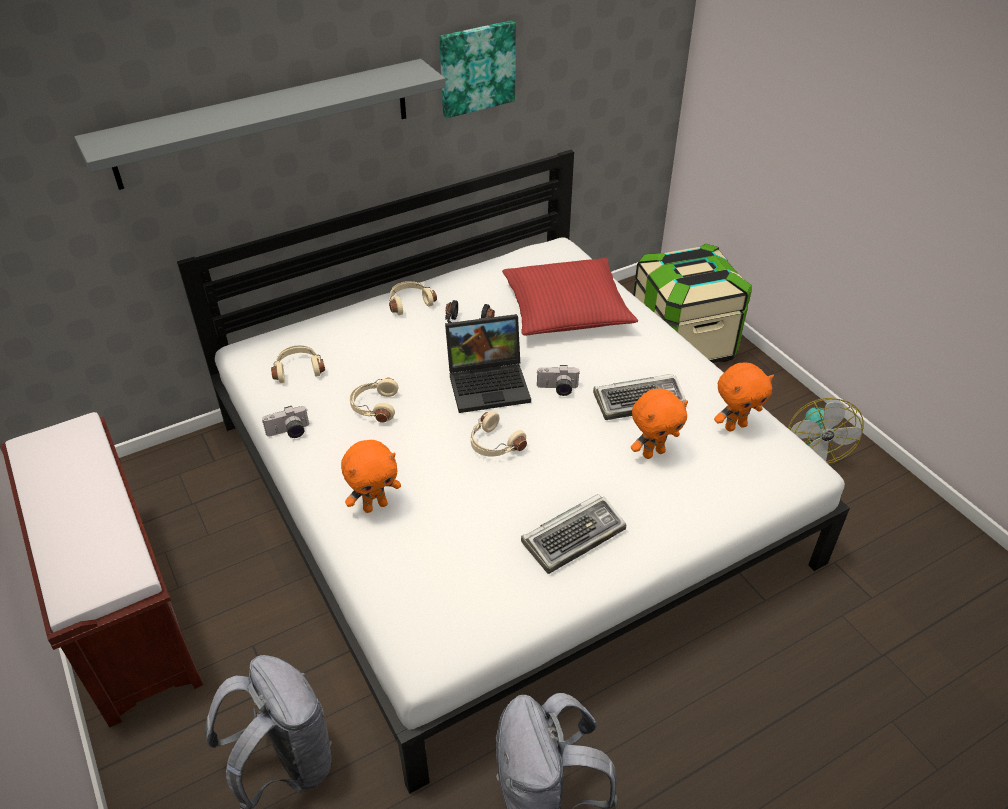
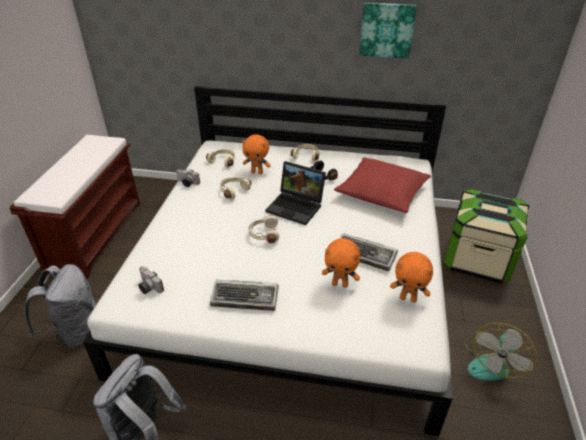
camera: 40 degrees right, 5 degrees down
(265, 123) = (252, 26): grey shelf -> none
(375, 505) = (180, 230): orange plush toy -> orange plush toy (257, 172)
(557, 389) = (327, 226): camera -> camera (148, 287)

